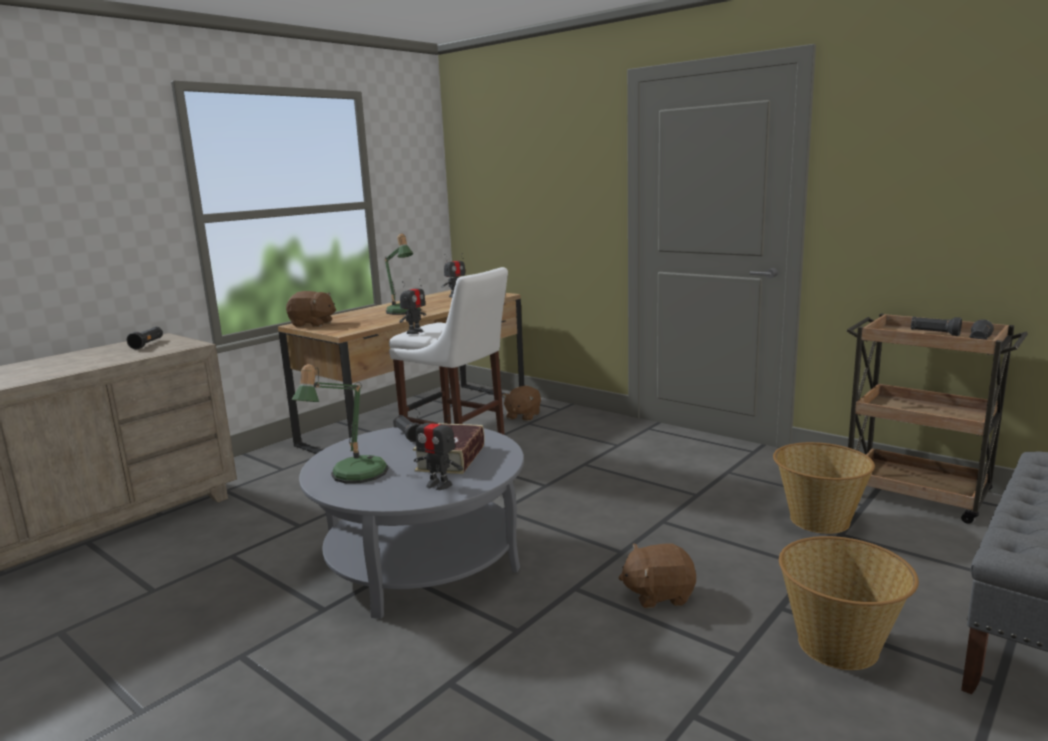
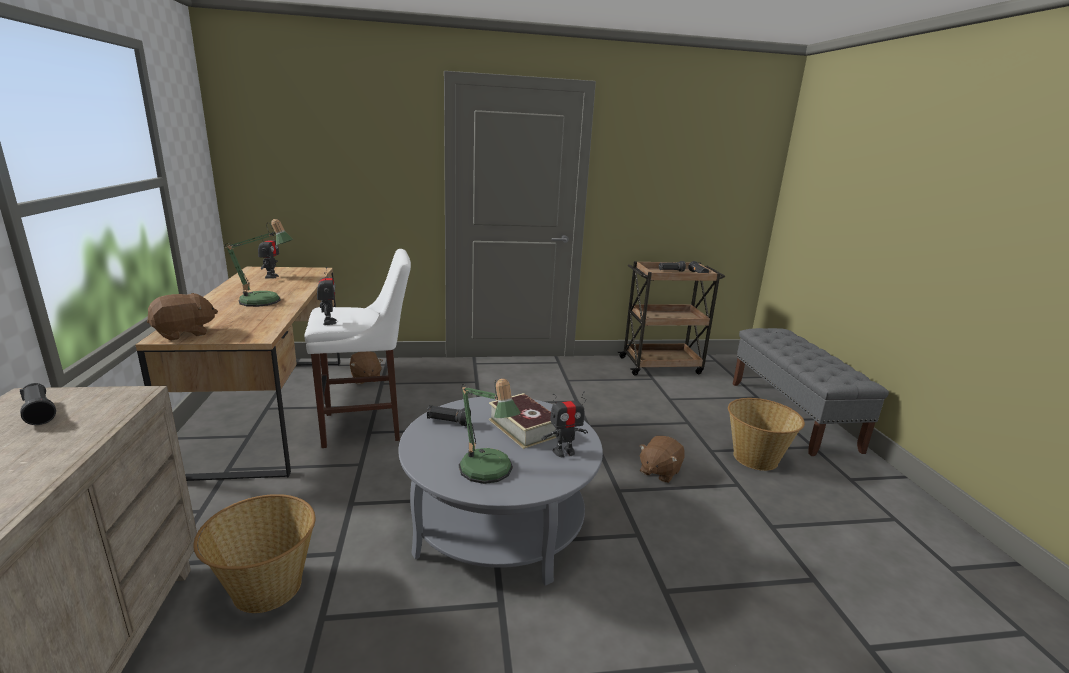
camera: 50 degrees left, 5 degrees up
(818, 520) = (650, 394): basket -> basket (266, 588)

